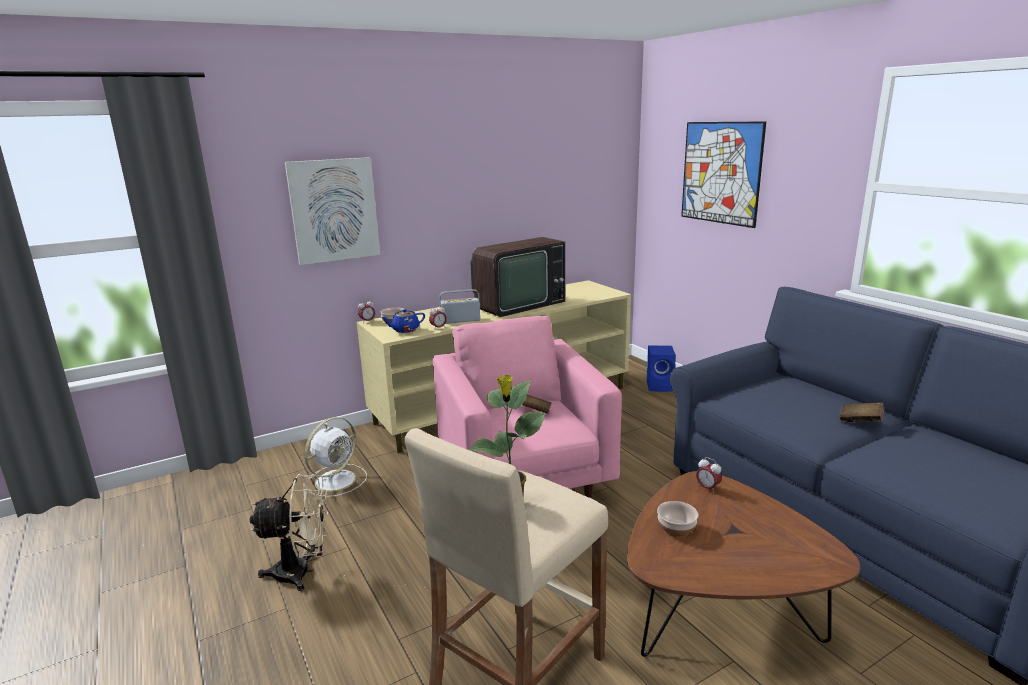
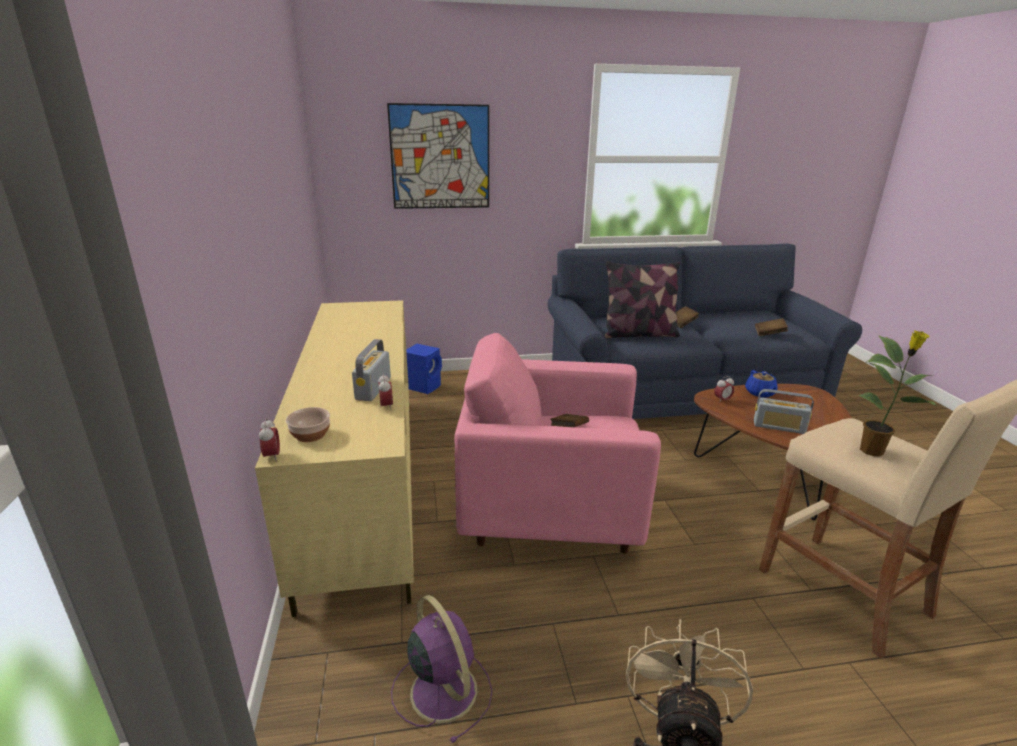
camera: 70 degrees left, 5 degrees up
(334, 210) = (200, 267): picture -> none
(337, 480) = (442, 689): white fan -> purple fan
(405, 330) = (362, 431): blue teapot -> blue teapot (760, 393)
(516, 304) = (356, 349): television -> none
(677, 529) = (779, 427): bowl -> radio
(773, 402) = (639, 334): none -> pillow
(936, 485) = (769, 334): none -> brown book

